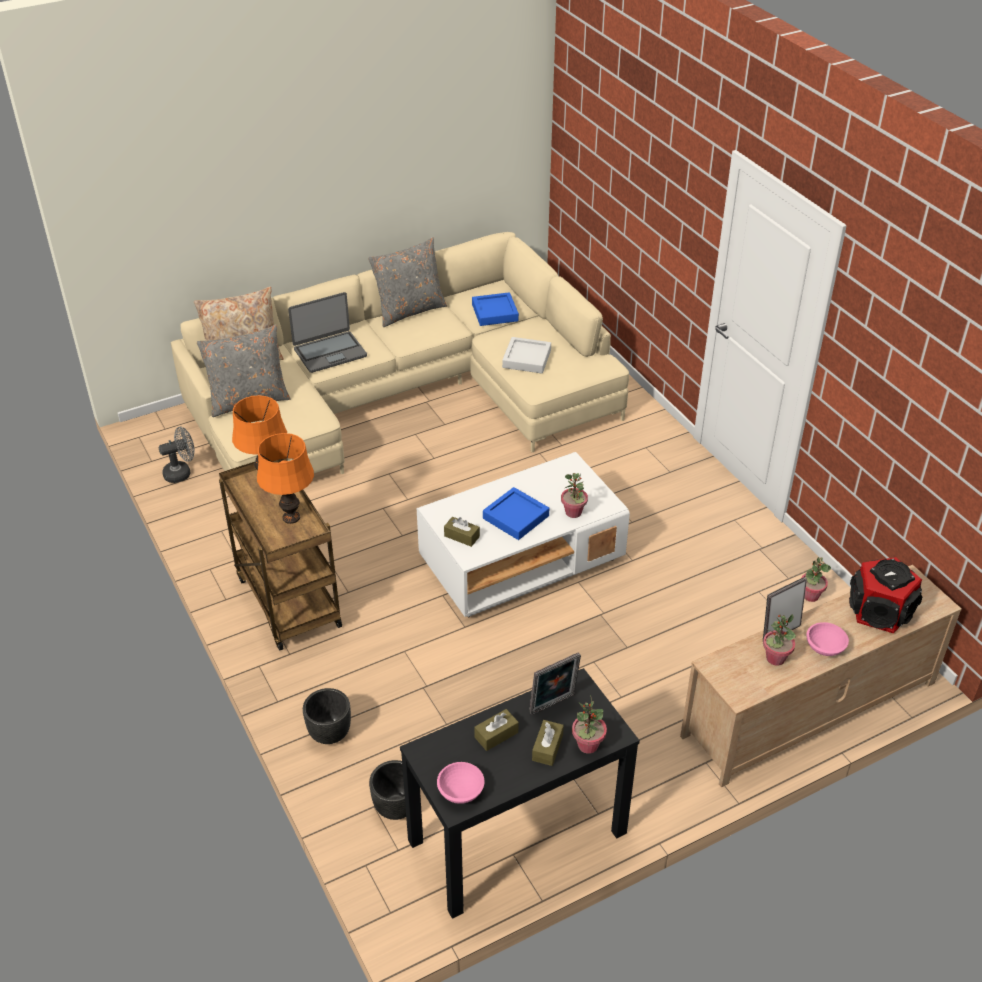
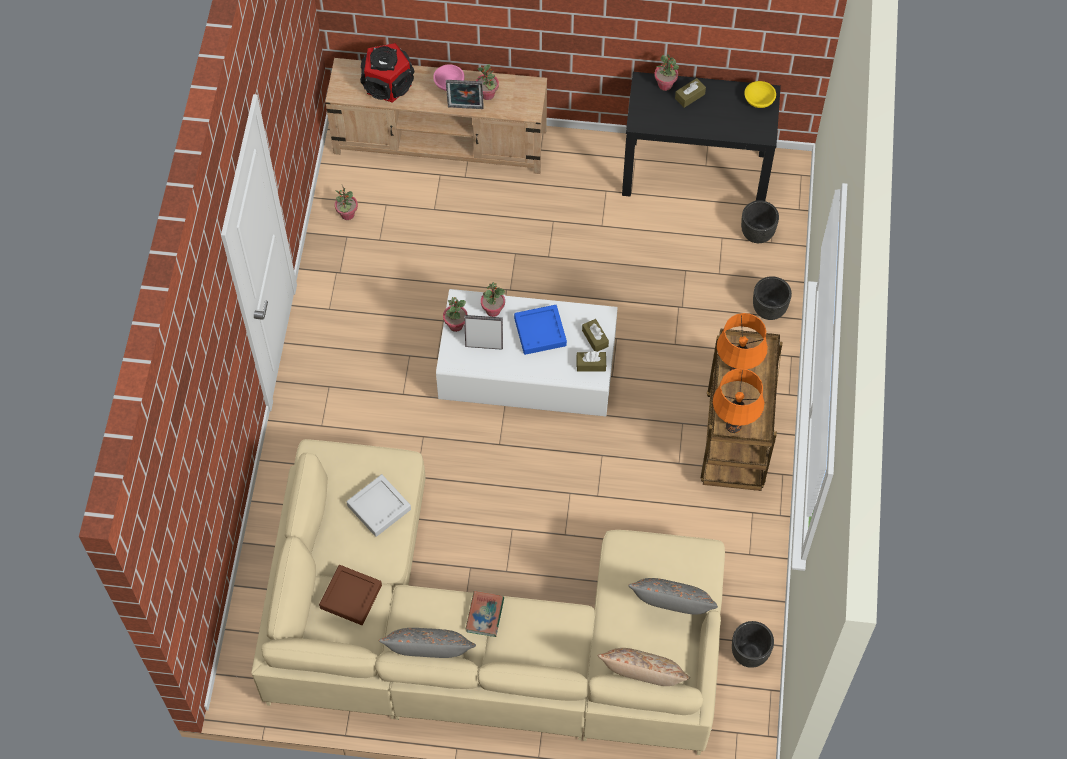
camera: 145 degrees left, 20 degrees up
(181, 473) = (750, 654): grey fan -> black planter
(329, 352) = (553, 637): laptop -> none
(391, 342) = (485, 615): none -> book
(461, 792) = (759, 100): pink bowl -> yellow bowl
(495, 313) = (351, 597): blue tray -> brown tray
(496, 735) = (713, 120): brown tissue box -> brown tissue box (591, 364)
(553, 706) = (665, 118): picture frame -> picture frame (484, 344)
(593, 487) = (455, 325): none -> potted plant

